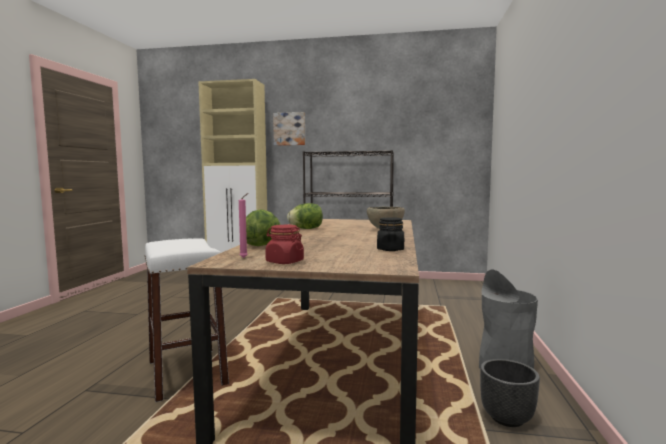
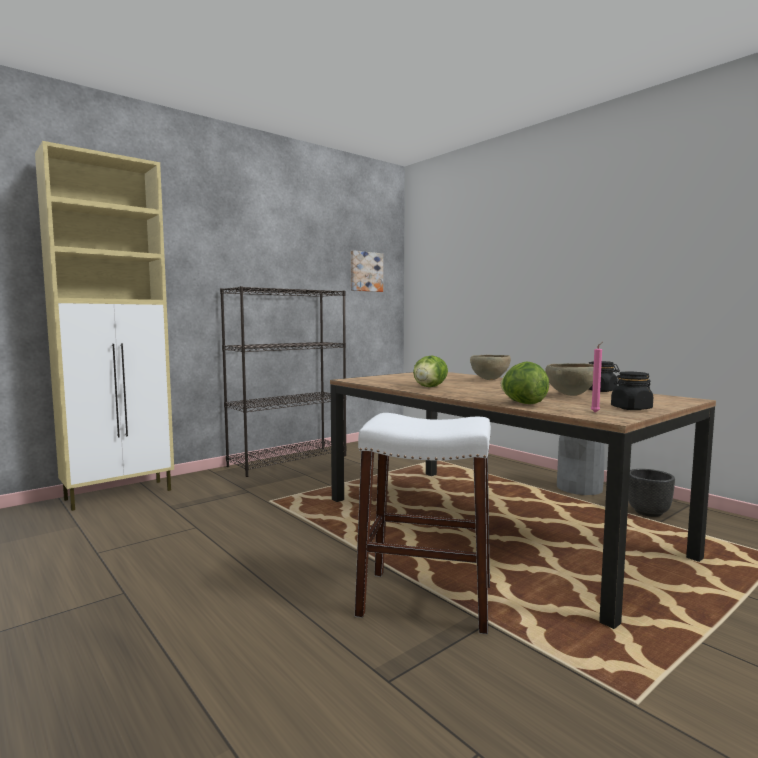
camera: 50 degrees left, 0 degrees up
(284, 262) = (631, 408): red jar -> black jar
(289, 129) = (185, 249): picture -> picture (365, 272)
(335, 247) = (571, 395): none -> brown bowl

